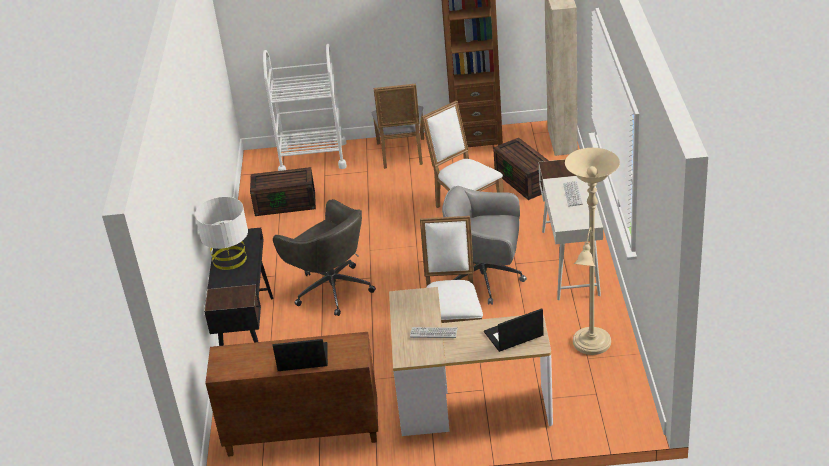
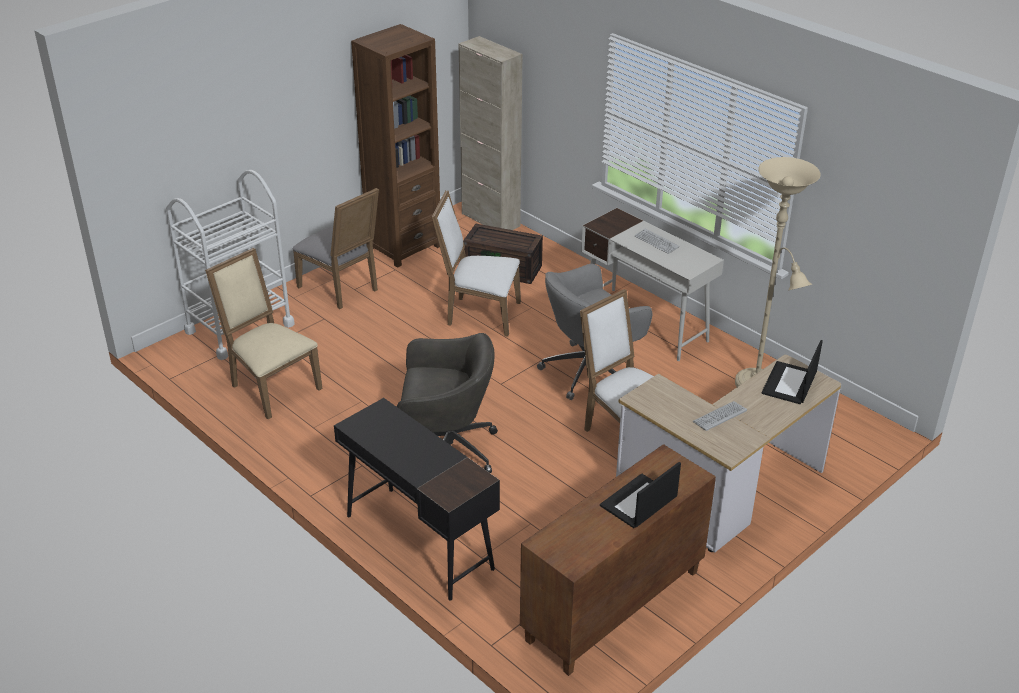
camera: 45 degrees left, 0 degrees up
(229, 259) = (396, 445): white table lamp -> none
(286, 203) = (271, 386): brown storage box -> beige chair

